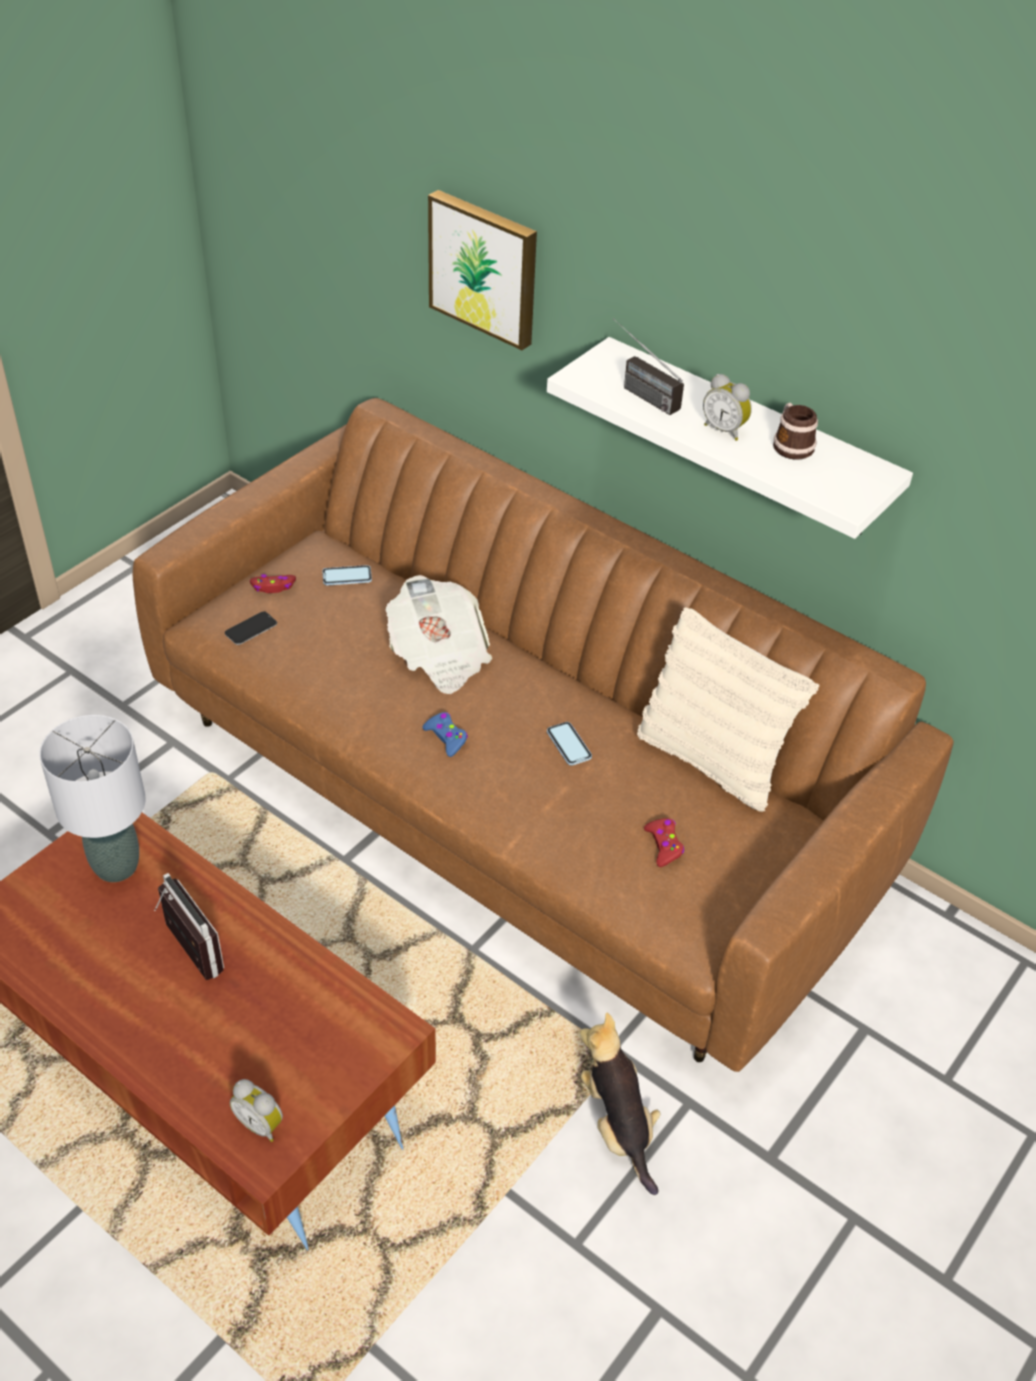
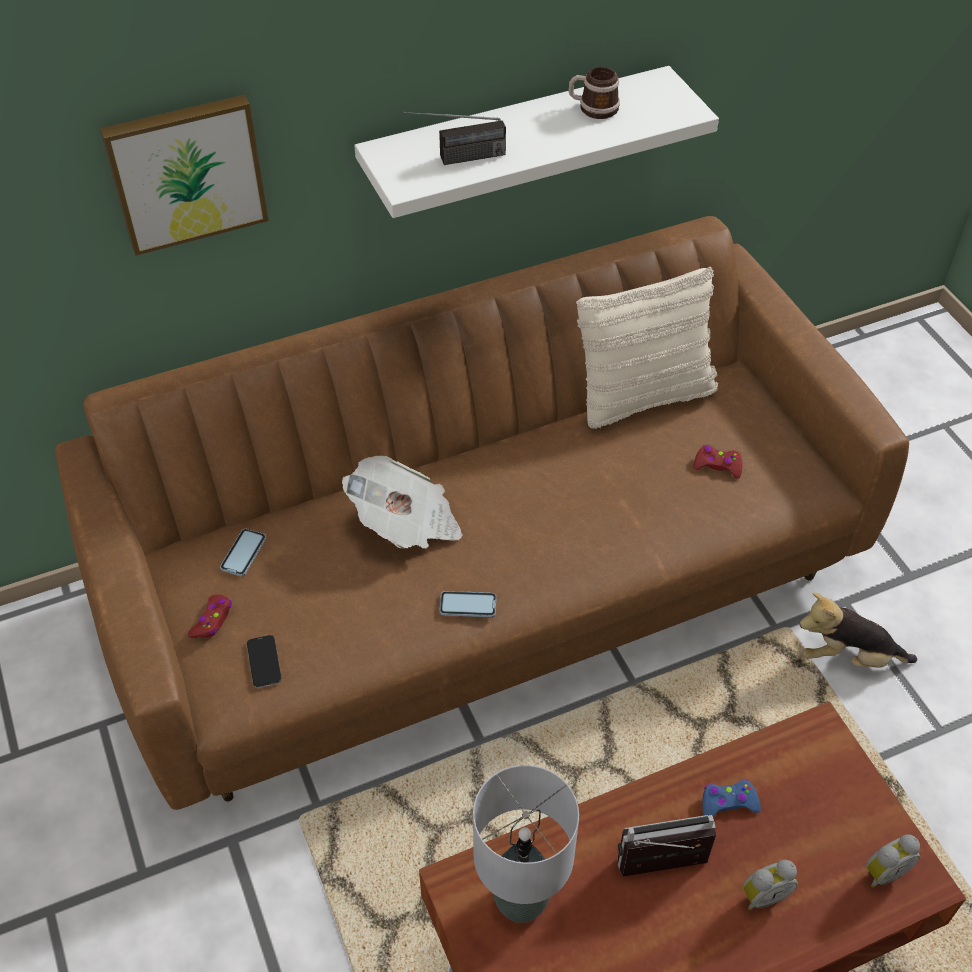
camera: 60 degrees left, 5 degrees up
(446, 737) = (515, 559): blue game controller -> blue game controller (728, 803)
(569, 745) = (574, 478): phone -> phone (468, 605)
(725, 430) = (548, 133): alarm clock -> alarm clock (763, 894)

